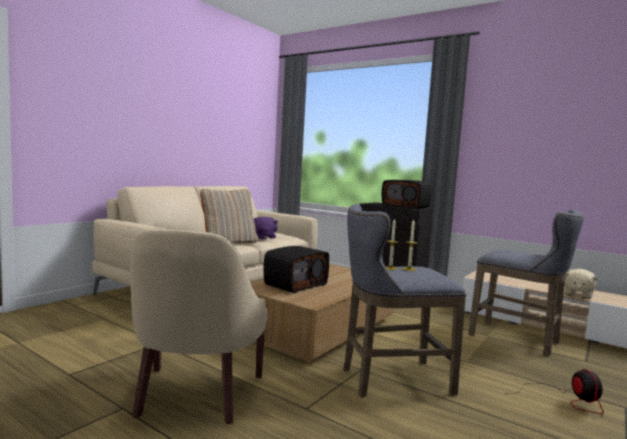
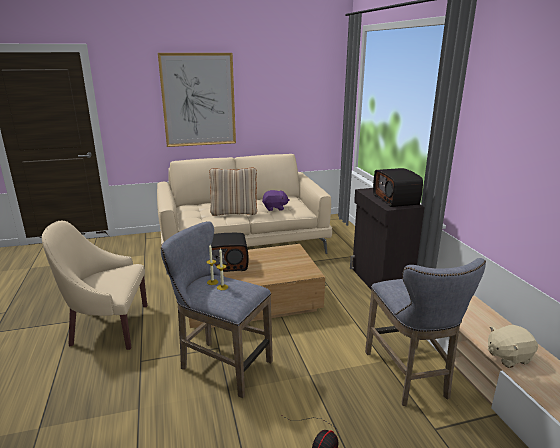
camera: 40 degrees right, 15 degrees up
(147, 116) = (198, 100): none -> picture
(195, 395) = (107, 327): beige armchair -> beige armchair turned 45 degrees clockwise

